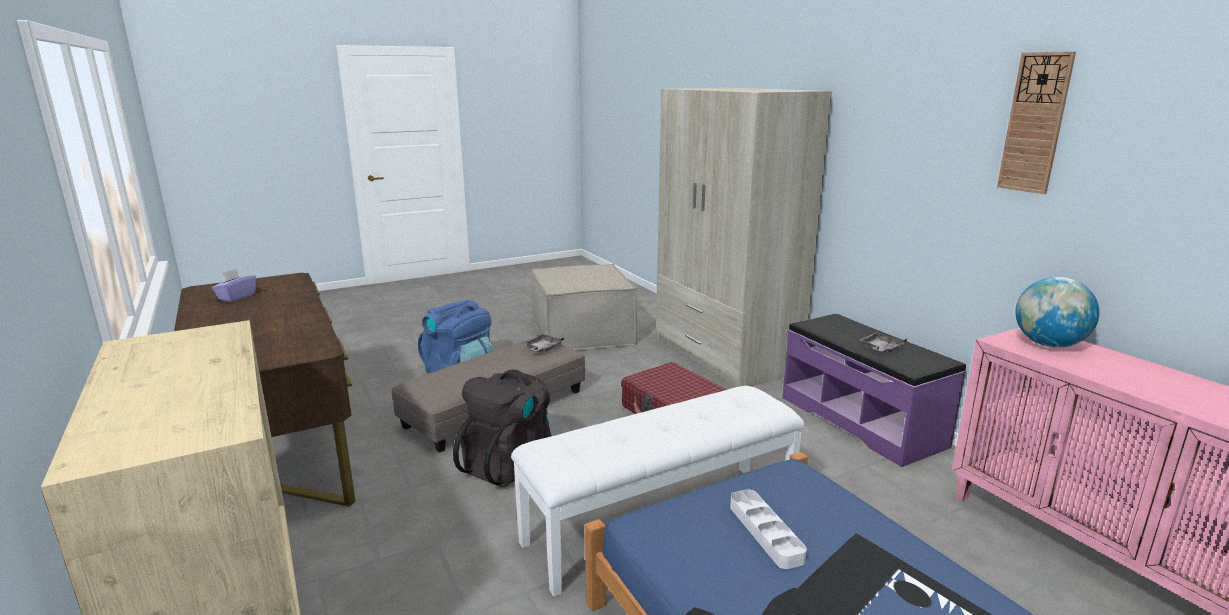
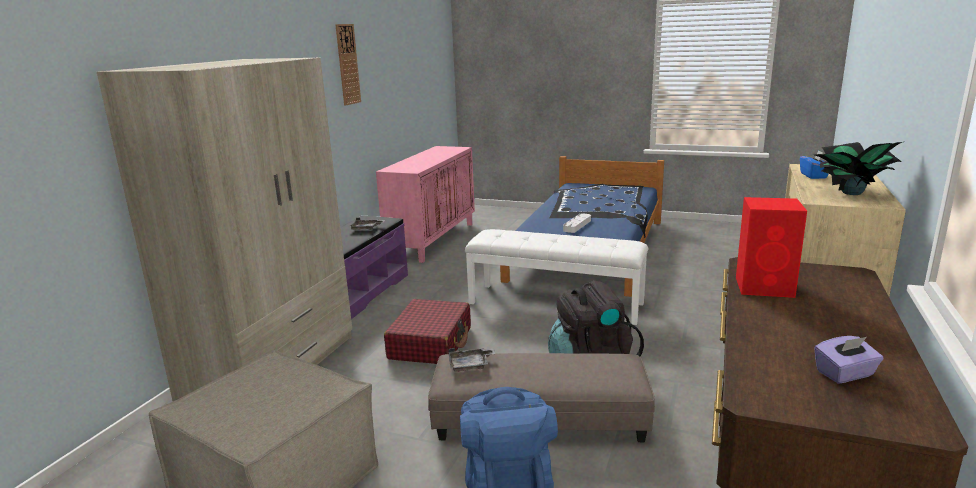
camera: 130 degrees left, 0 degrees up
(165, 357) = (851, 193): none -> potted plant
(214, 393) = (813, 176): none -> blue tissue box
(295, 332) = (766, 287): none -> red speaker
(1048, 345) = (406, 167): globe -> none

